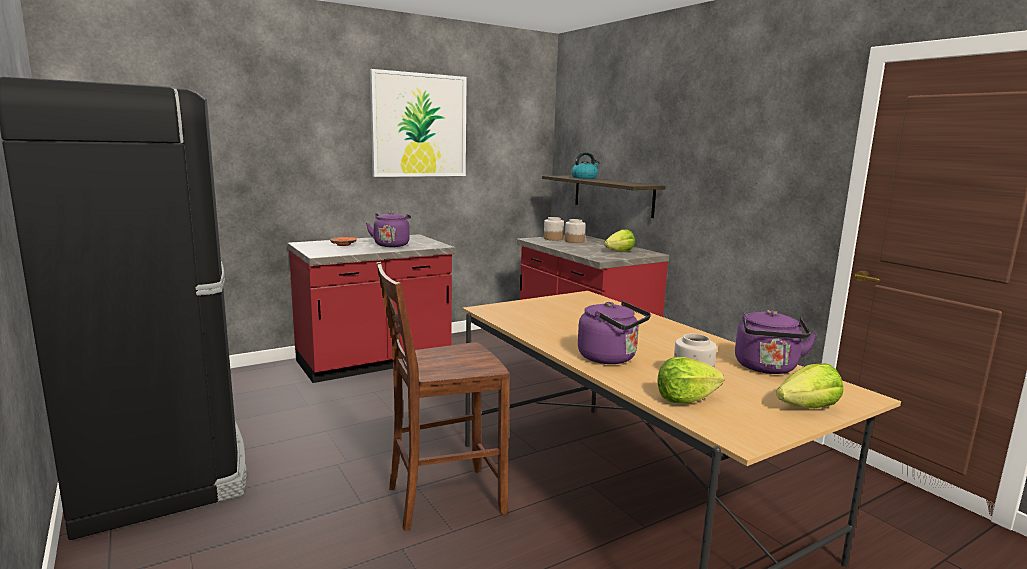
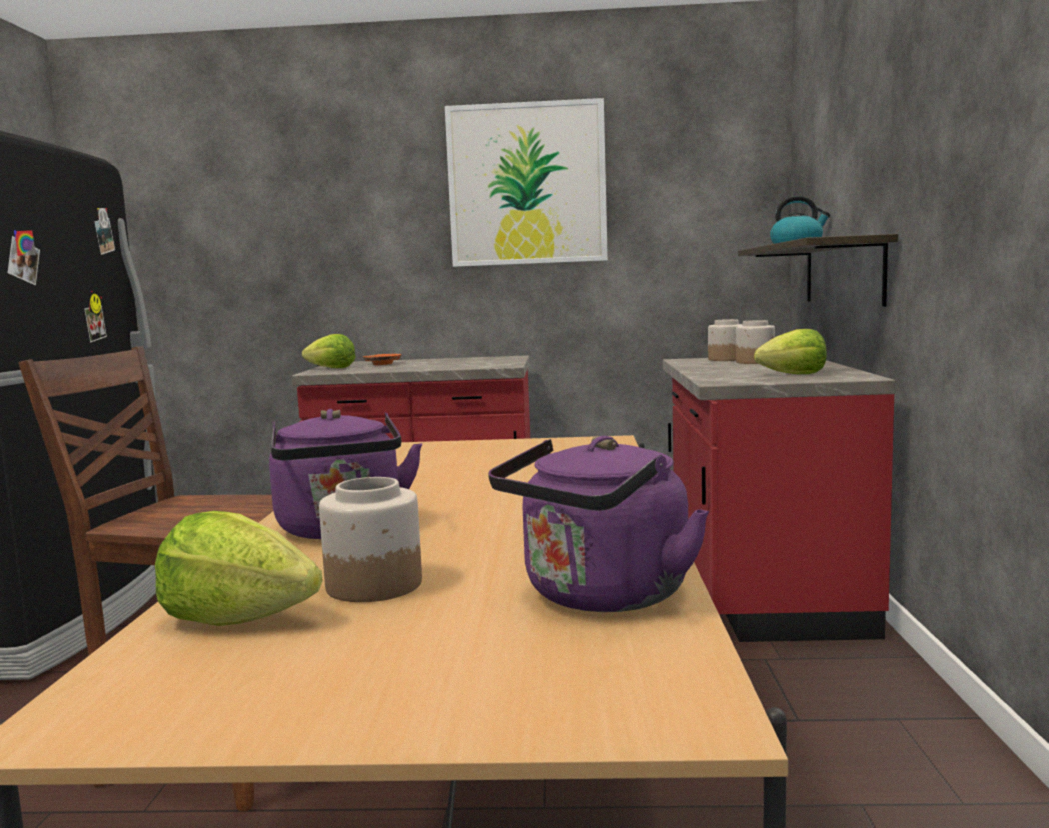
camera: 35 degrees right, 5 degrees down
(391, 245) = (443, 364): purple kettle -> none
(808, 408) = (436, 699): lettuce -> lettuce (331, 368)

